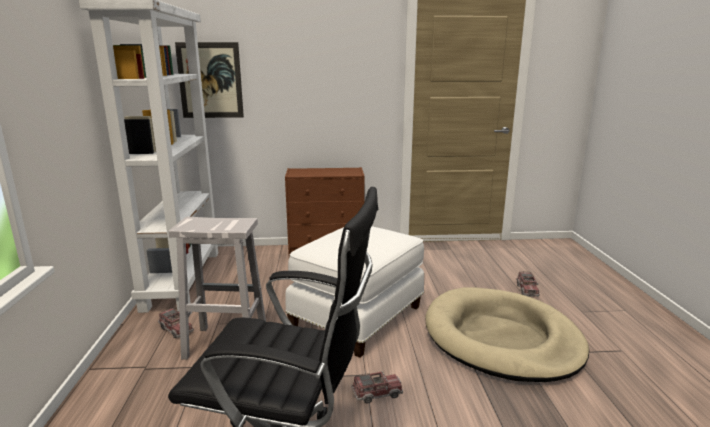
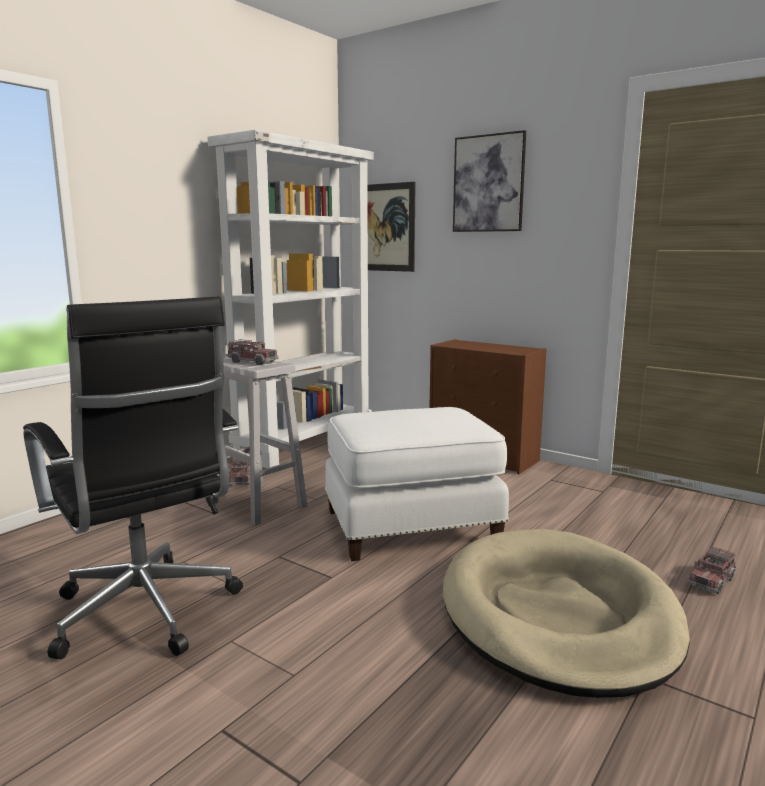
camera: 40 degrees right, 5 degrees down
(306, 47) = (488, 183): none -> picture
(377, 393) = (314, 597): toy truck -> toy truck (252, 361)

